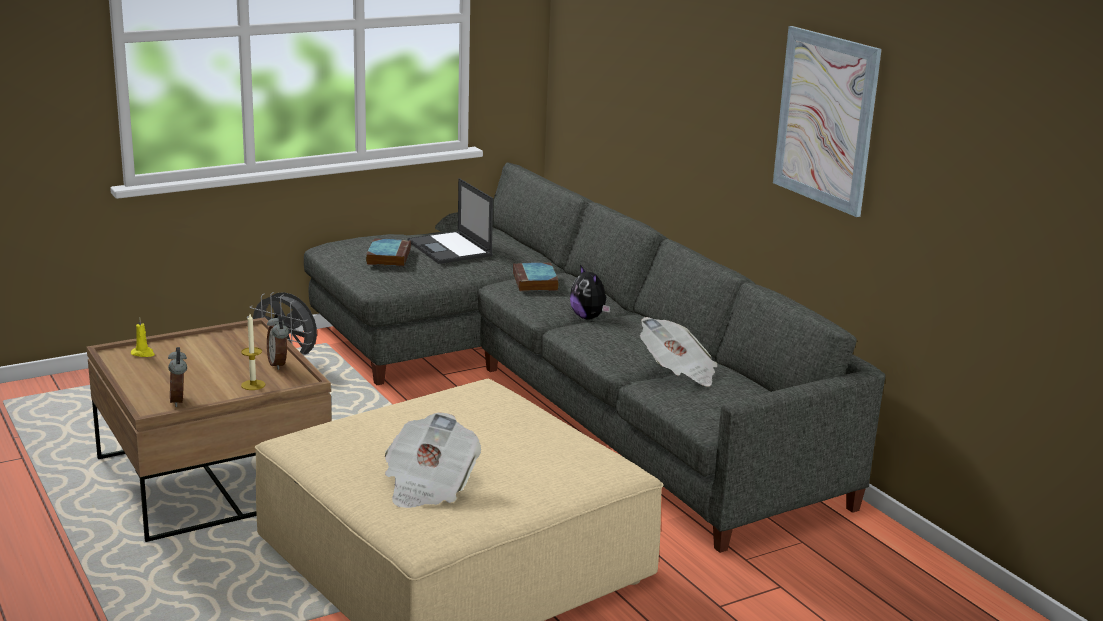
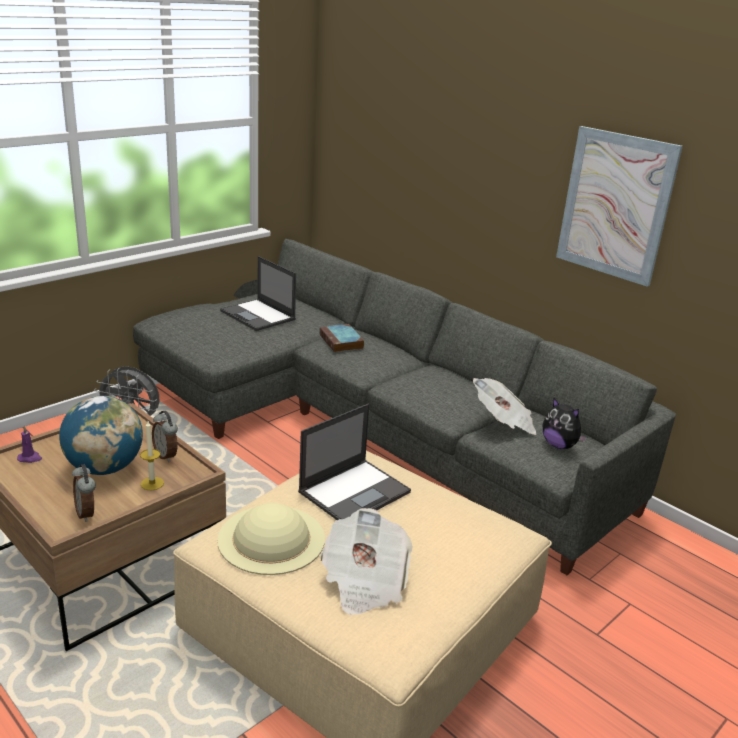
camera: 15 degrees left, 5 degrees up
(143, 354) = (30, 458): yellow candle -> purple candle
(212, 368) = (105, 468): none -> globe
(353, 443) = (271, 538): none -> beige hat
(388, 256) = (211, 327): book -> none
(465, 416) = (355, 491): none -> laptop
(589, 317) = (399, 372): plush toy -> plush toy (559, 445)

